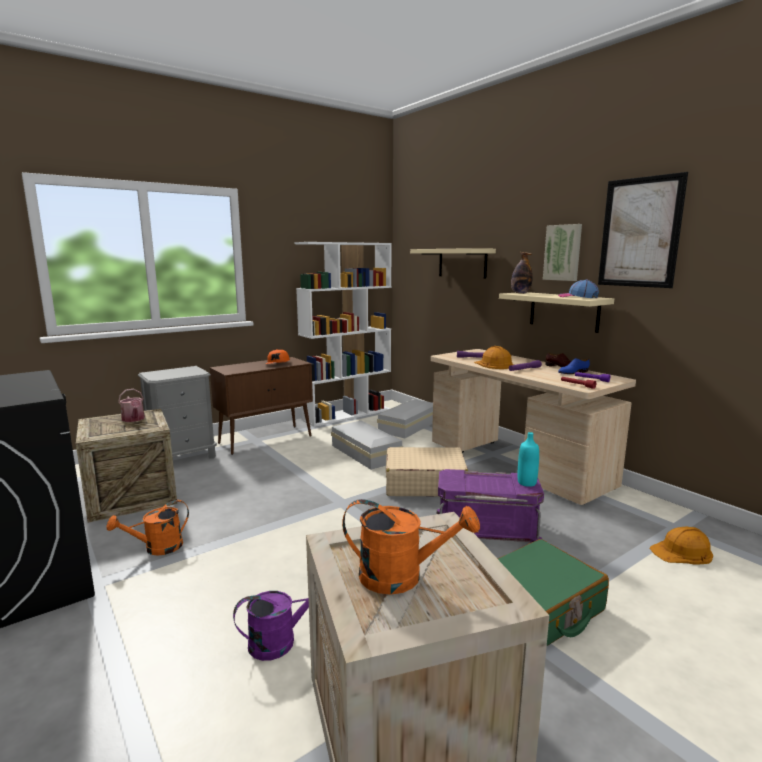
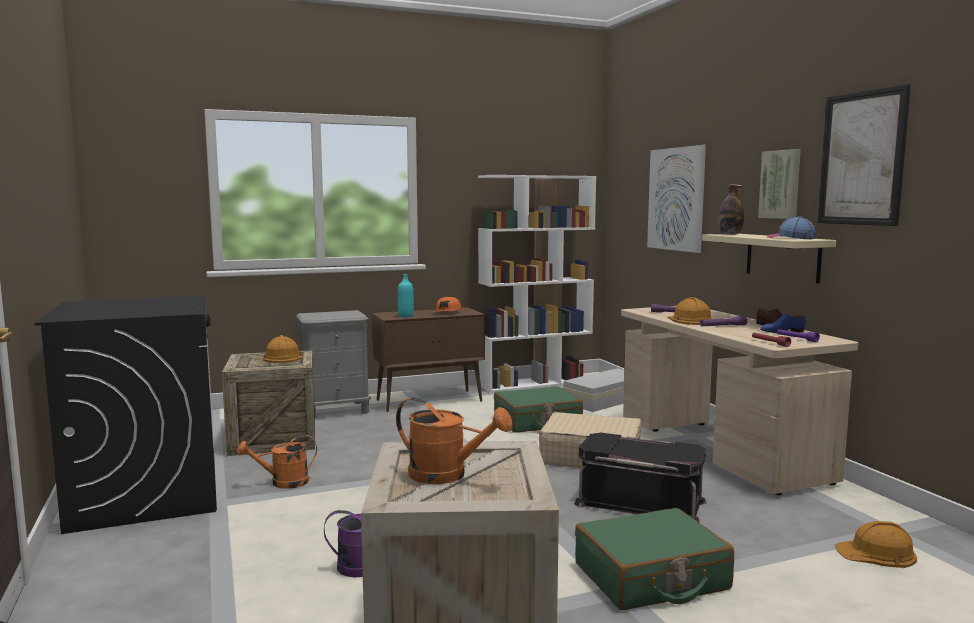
camera: 15 degrees right, 5 degrees down
(134, 419) = (282, 357): watering can -> orange hard hat
(365, 452) = (537, 422): white storage box -> green suitcase
(462, 263) = (675, 199): beige shelf -> picture
(486, 526) = (640, 502): purple storage box -> black storage box
(526, 483) = (686, 452): turquoise bottle -> turquoise bottle (406, 316)

